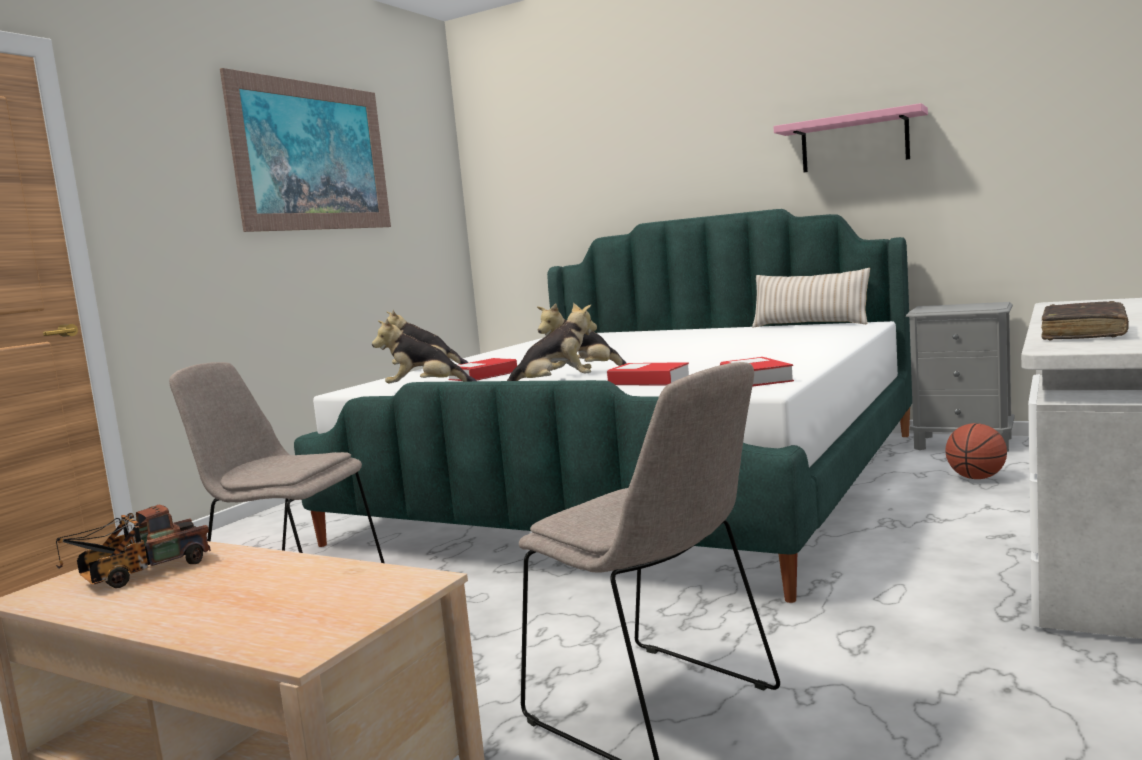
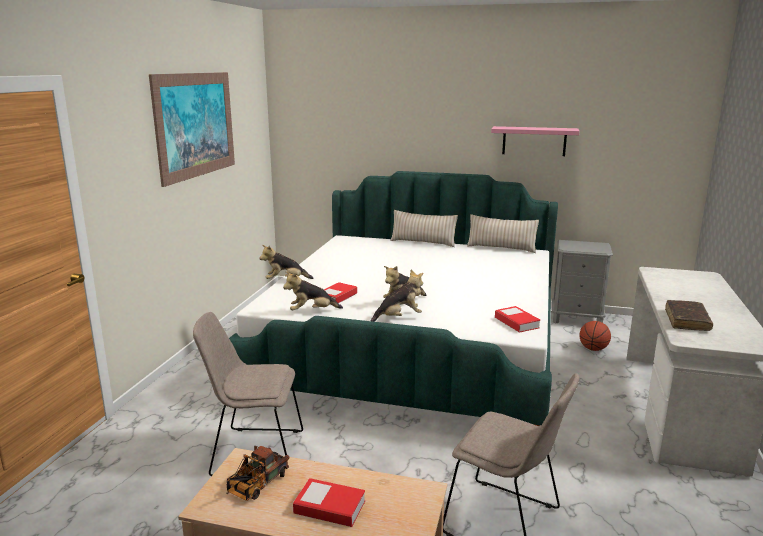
camera: 15 degrees left, 10 degrees up
(649, 381) = (454, 318): book -> book (329, 507)
(683, 329) = (423, 242): none -> beige pillow

